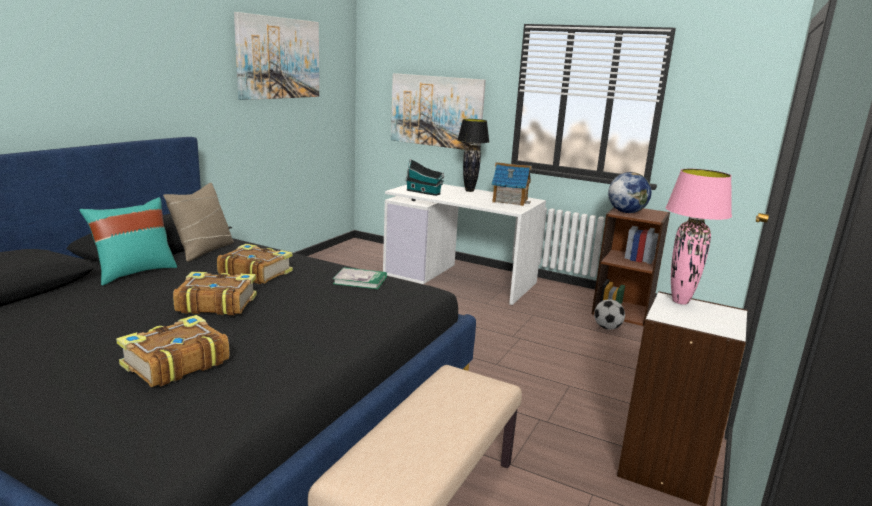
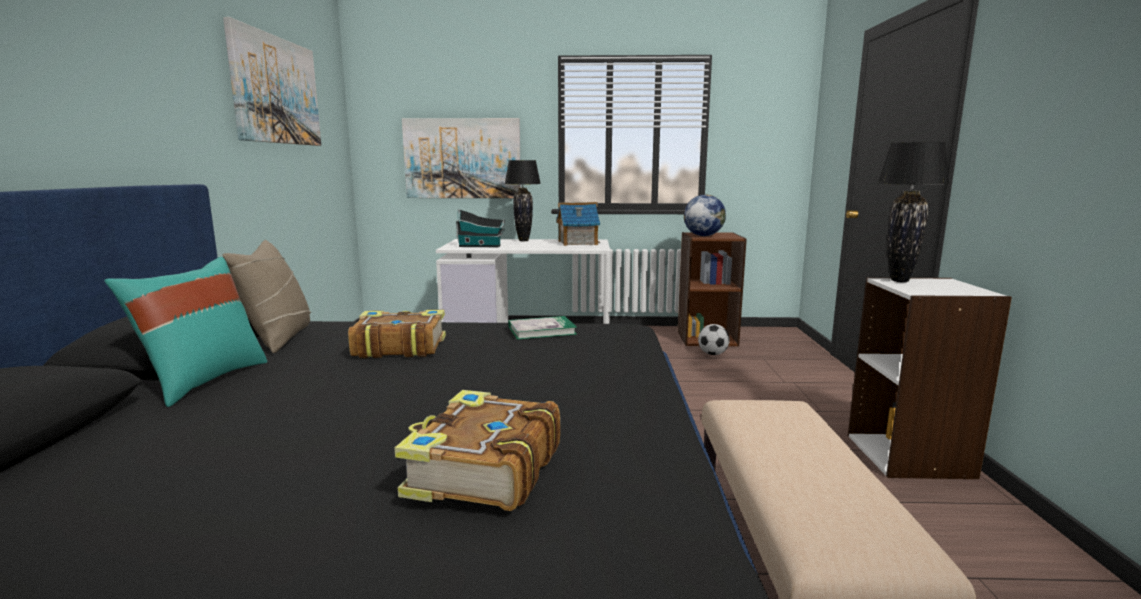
camera: 25 degrees left, 5 degrees down
(216, 304) = (407, 388): book -> none
(679, 301) = (899, 281): pink table lamp -> black table lamp

